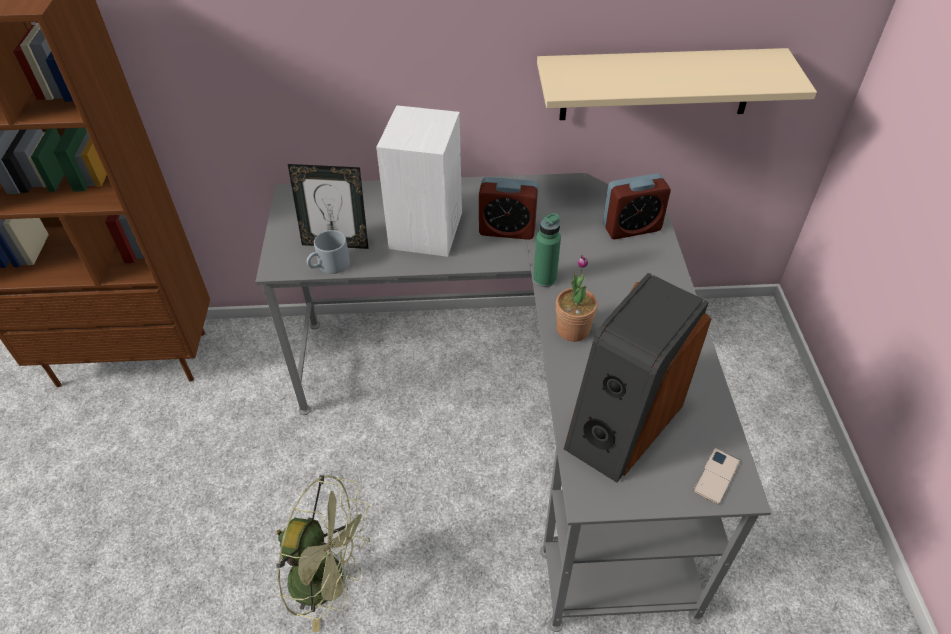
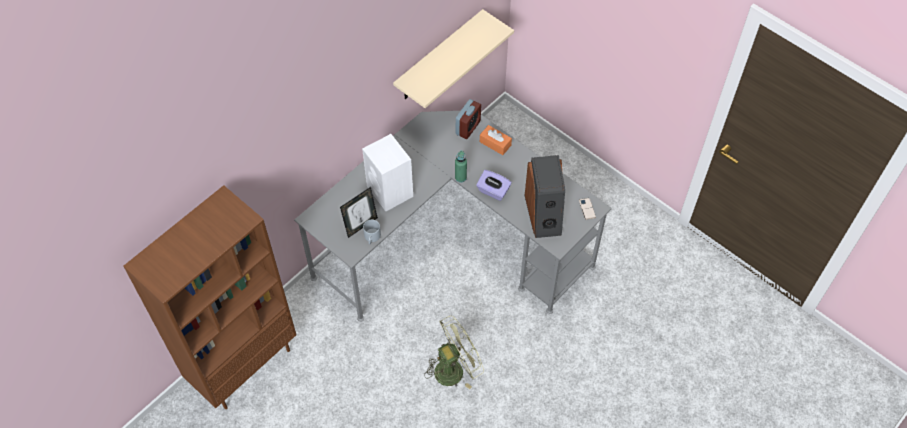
camera: 45 degrees left, 10 degrees up
(507, 230) = (421, 166): alarm clock -> none
(573, 329) = (493, 191): potted plant -> purple tissue box
(651, 271) = (495, 143): none -> orange tissue box

